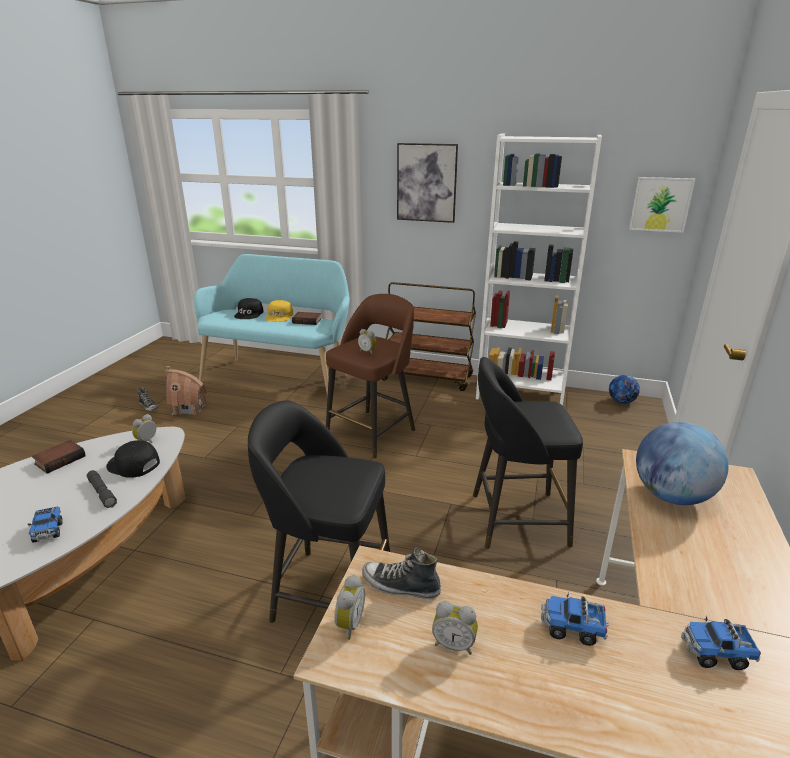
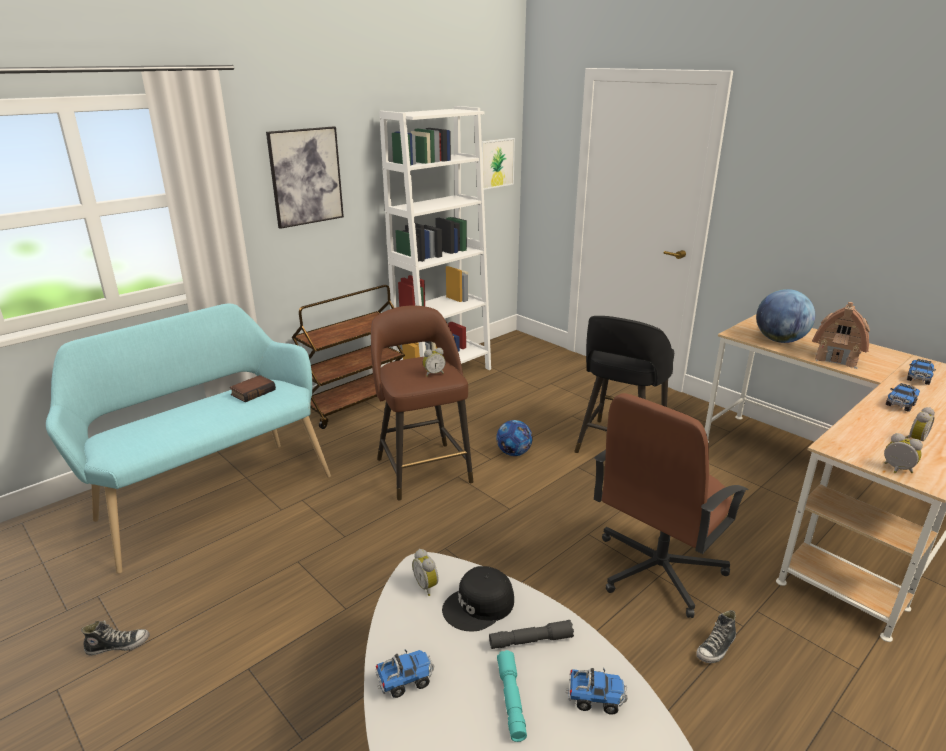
camera: 60 degrees left, 0 degrees up
(46, 499) = (511, 700): none -> turquoise flashlight
(60, 459) = (405, 681): book -> toy truck
(189, 408) = (186, 599): toy house -> toy house (836, 358)
(249, 314) = (155, 423): black cap -> none
(280, 316) = (204, 405): yellow cap -> none
(329, 592) = (657, 570): black stool -> brown office chair
(400, 586) = (858, 443): shoe -> shoe (716, 648)
(621, 401) = (504, 343): football -> football (514, 453)

